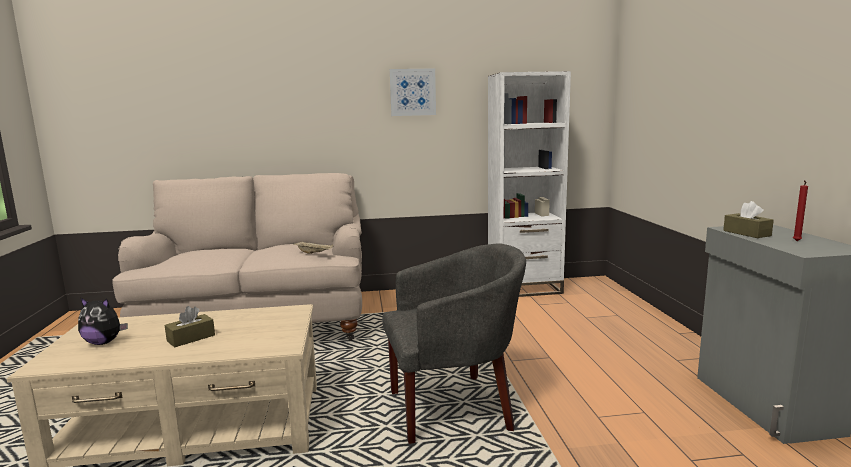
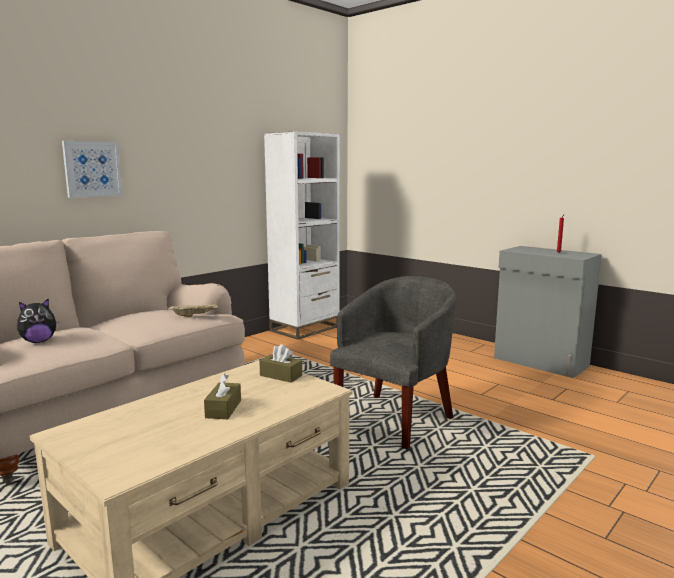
camera: 40 degrees left, 0 degrees up
(104, 342) = (133, 440): plush toy -> plush toy (39, 341)
(412, 92) = (202, 145): picture -> picture (92, 169)
(746, 233) = (527, 251): brown tissue box -> brown tissue box (281, 375)

